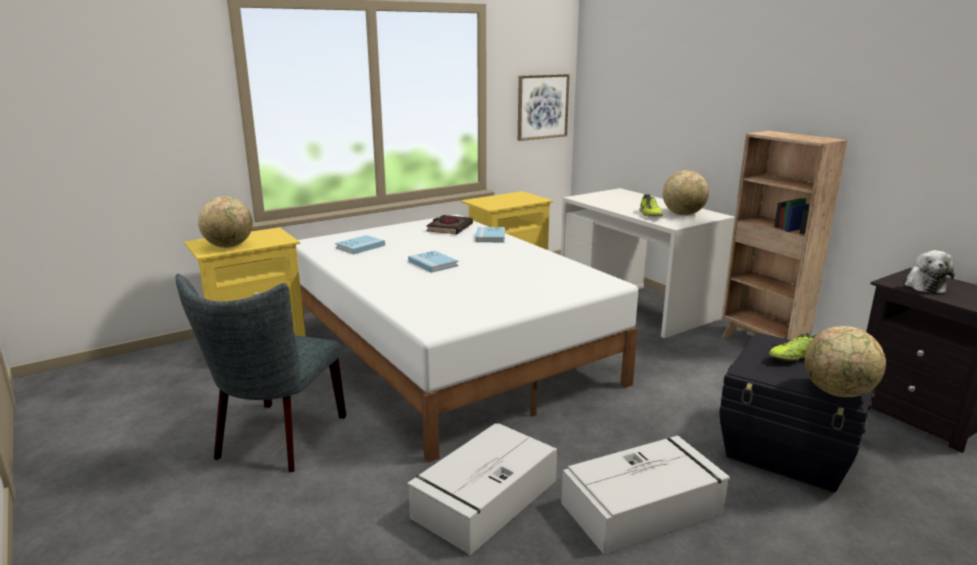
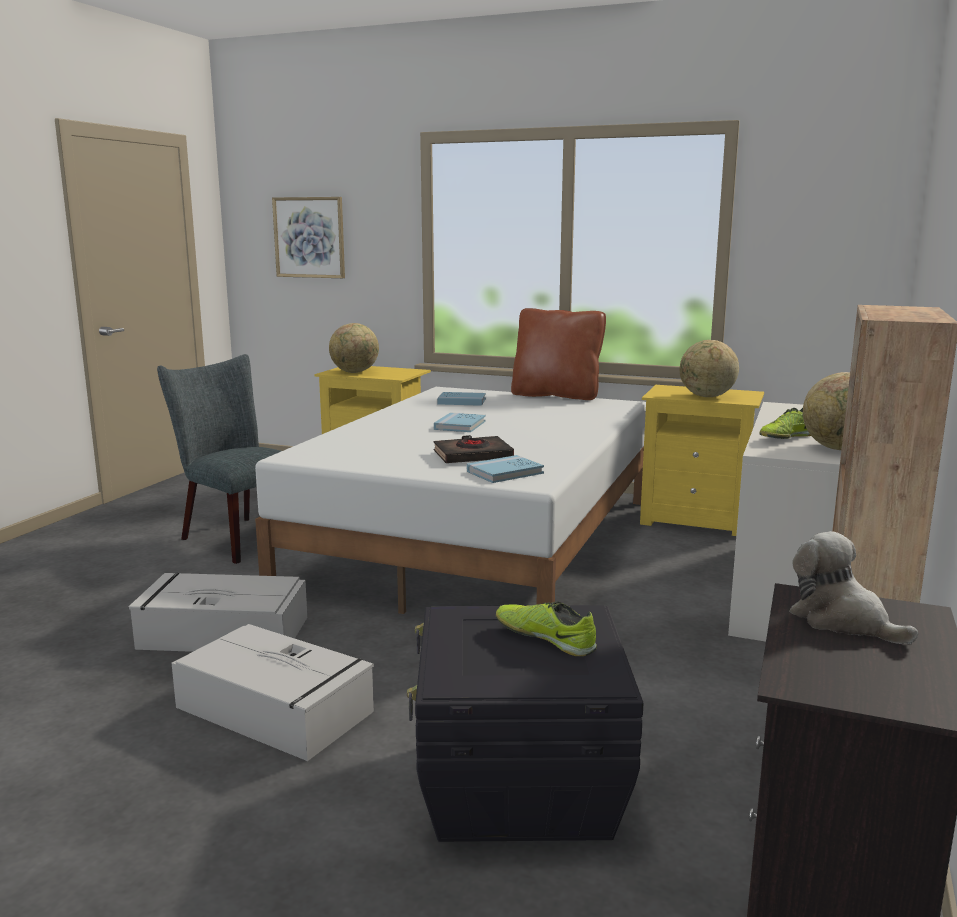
camera: 55 degrees right, 5 degrees down
(276, 440) = (238, 537): grey chair -> grey chair turned 60 degrees clockwise
(398, 224) = (556, 395): none -> brown pillow
(449, 228) = (585, 408): black book -> black book (472, 456)
(490, 237) = (592, 423): blue book -> blue book (505, 472)
(542, 107) = (838, 271): picture -> picture (309, 237)
(838, 393) = (453, 676): globe -> globe (706, 397)
(924, 285) = (842, 621): plush toy -> plush toy turned 75 degrees clockwise

